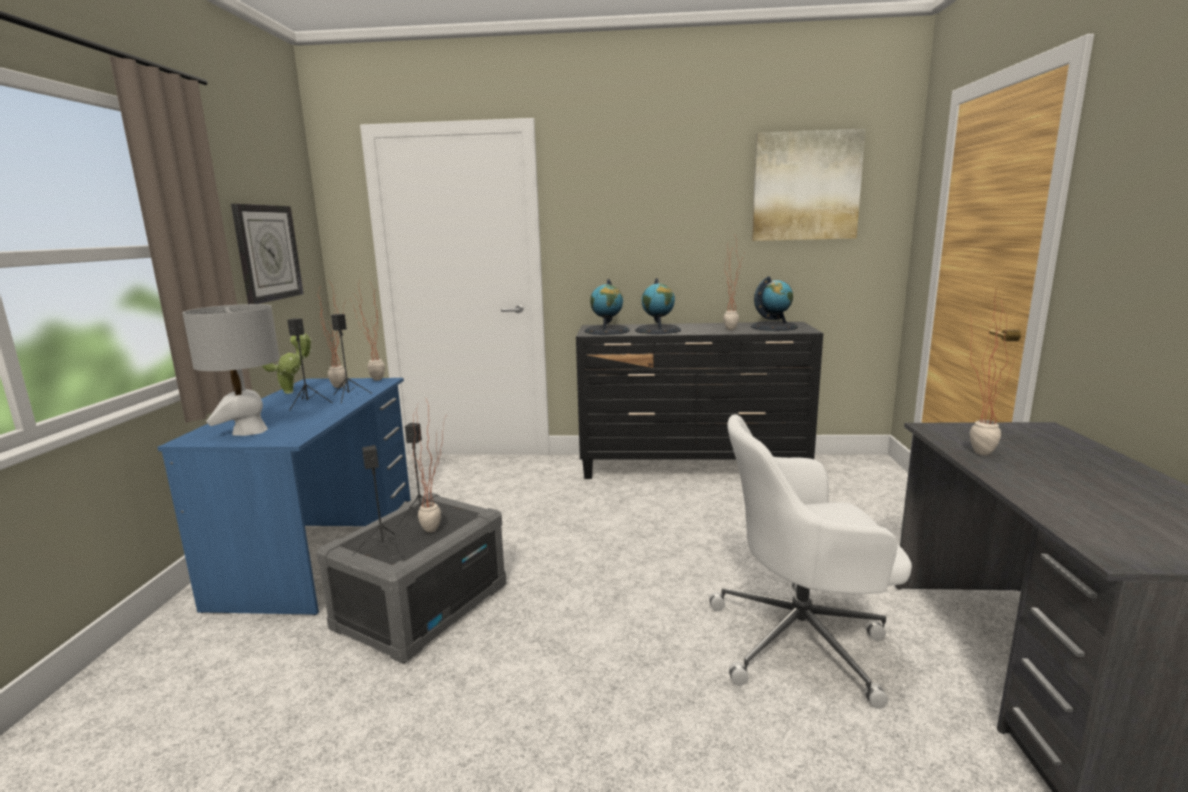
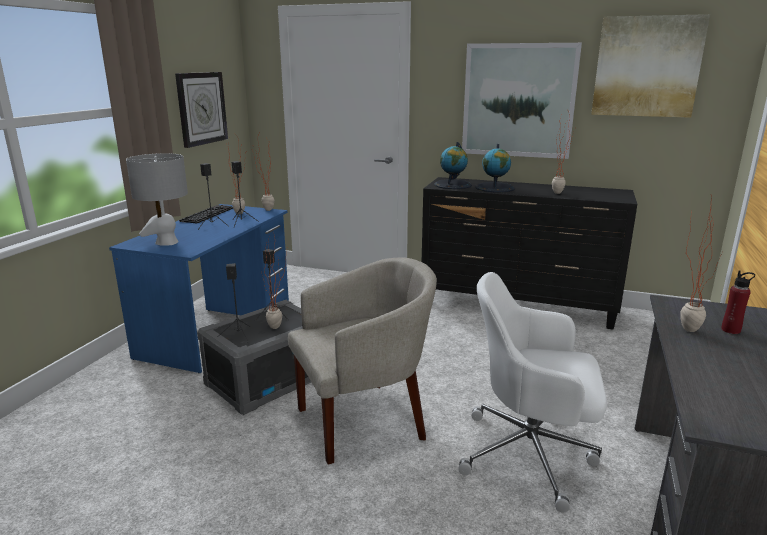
camera: 15 degrees right, 5 degrees up
(292, 392) = (207, 214): potted plant -> keyboard
(578, 638) = (364, 420): none -> beige armchair
(670, 230) = (518, 101): none -> picture
(774, 327) = (599, 193): globe -> none
(1021, 448) = (730, 330): none -> red bottle

